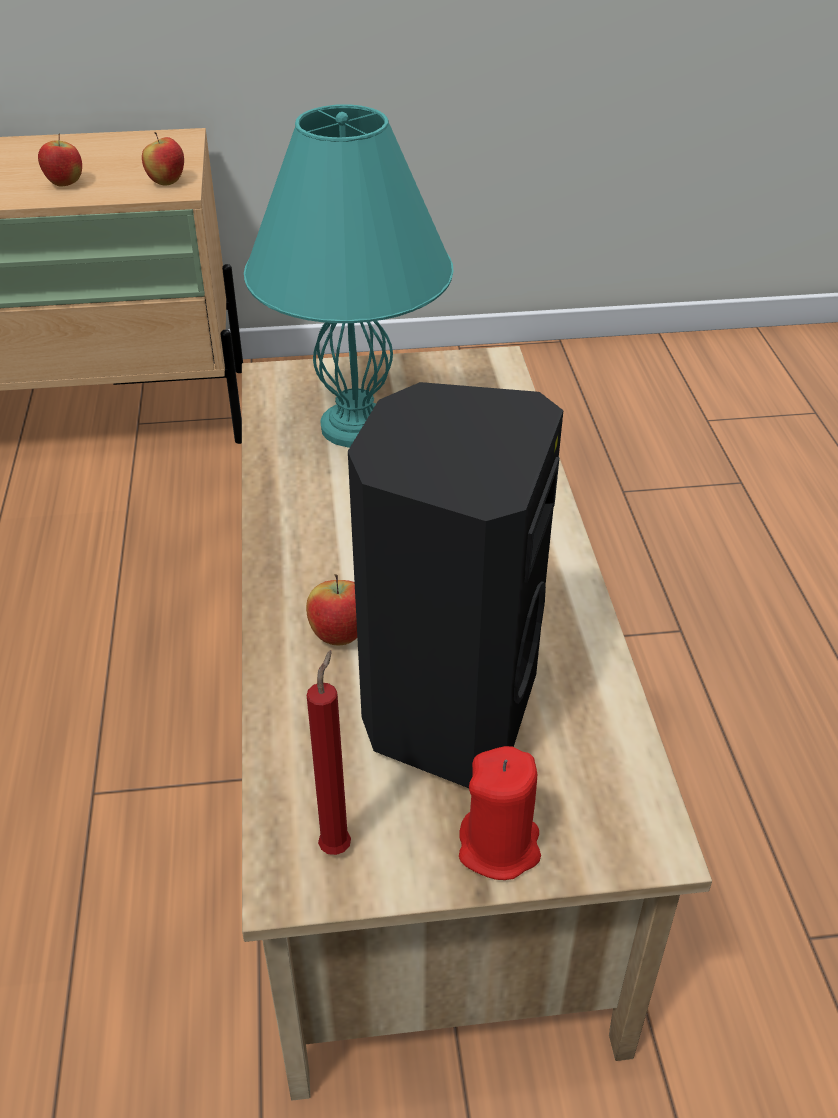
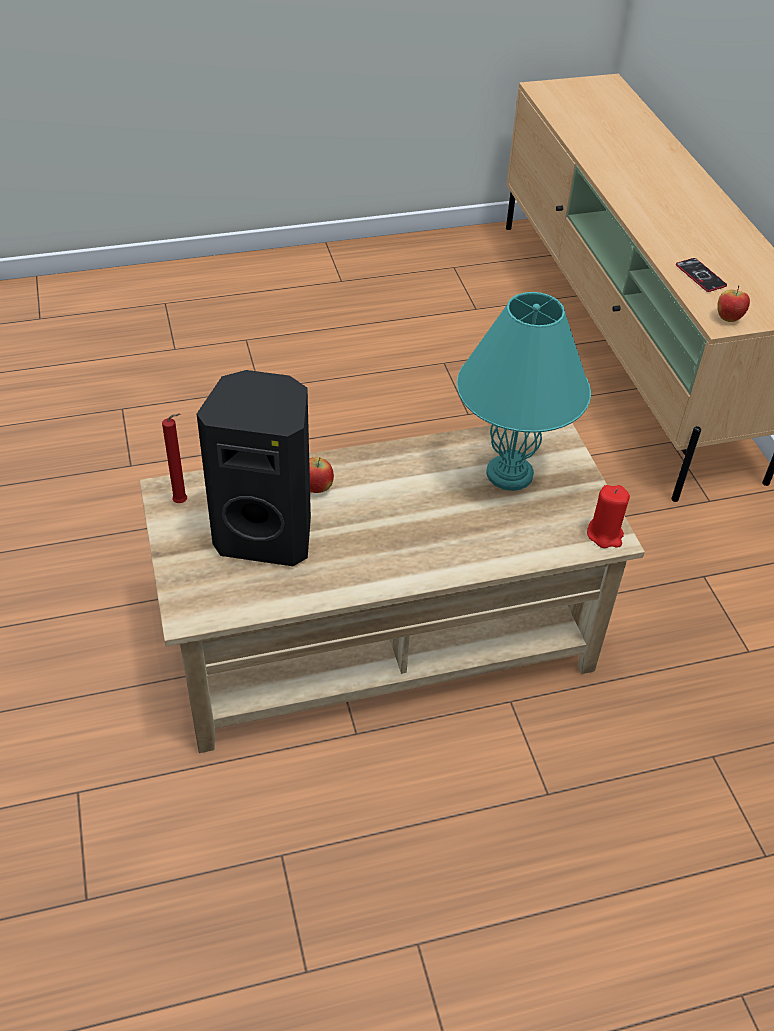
camera: 80 degrees right, 5 degrees up
(65, 184) = (700, 276): apple -> phone
(499, 847) = (182, 559): red candle -> red candle (605, 534)

